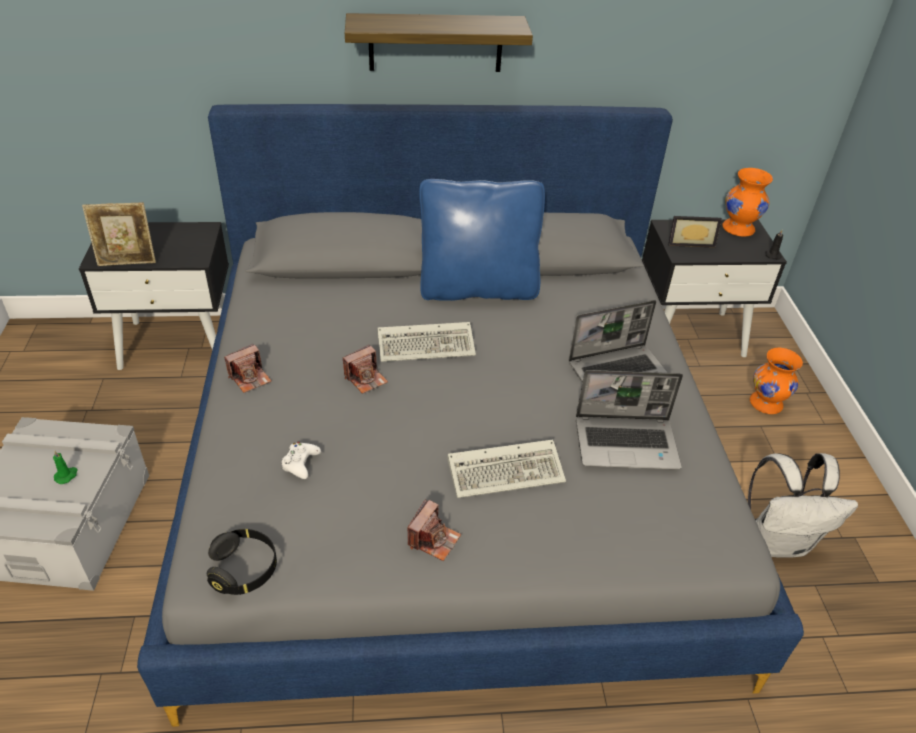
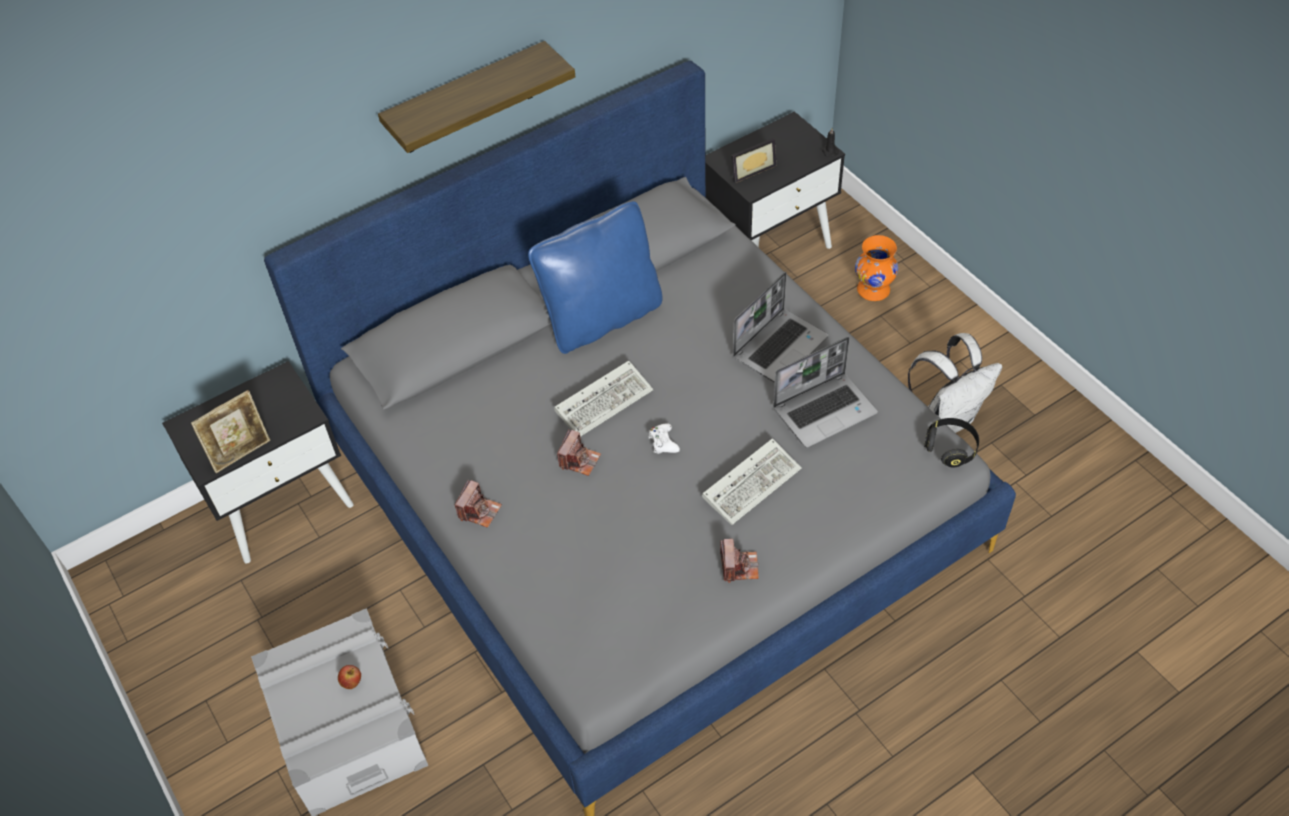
camera: 25 degrees left, 10 degrees up
(66, 475) = (352, 682): green candle -> apple
(244, 570) = (621, 665): black headphones -> black headphones (951, 448)
(300, 463) = (592, 562): white game controller -> white game controller (663, 442)
(738, 229) = (784, 132): orange vase -> none

